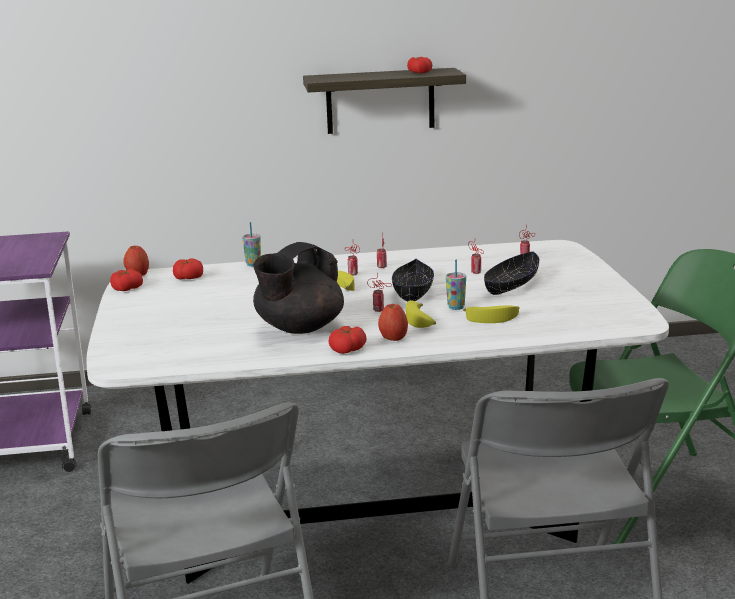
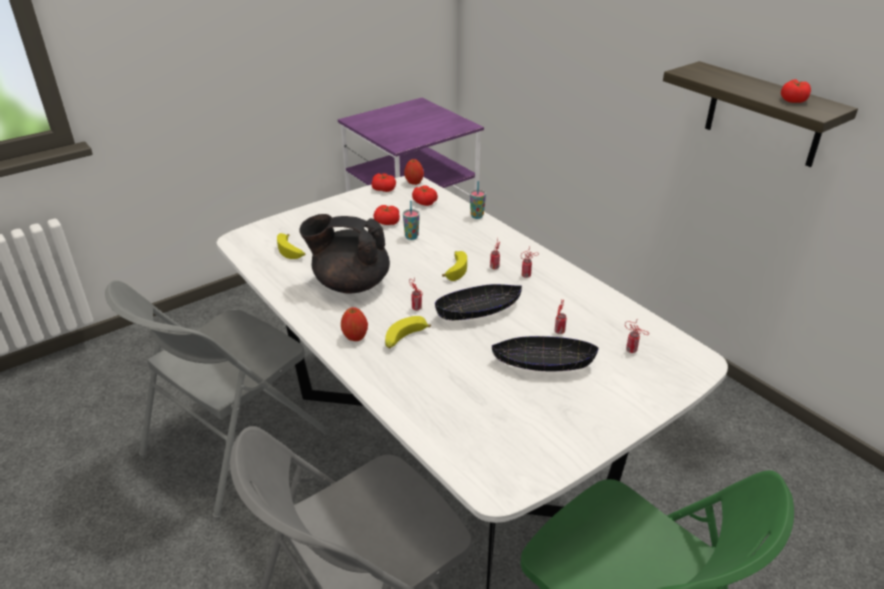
camera: 60 degrees right, 15 degrees up
(348, 349) = (318, 321): tomato -> tomato (387, 222)
(456, 307) = (454, 348): cup -> cup (411, 237)
(493, 318) = (442, 378): banana -> banana (291, 251)

